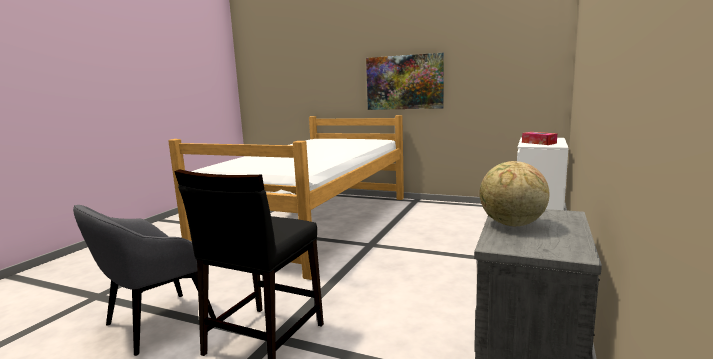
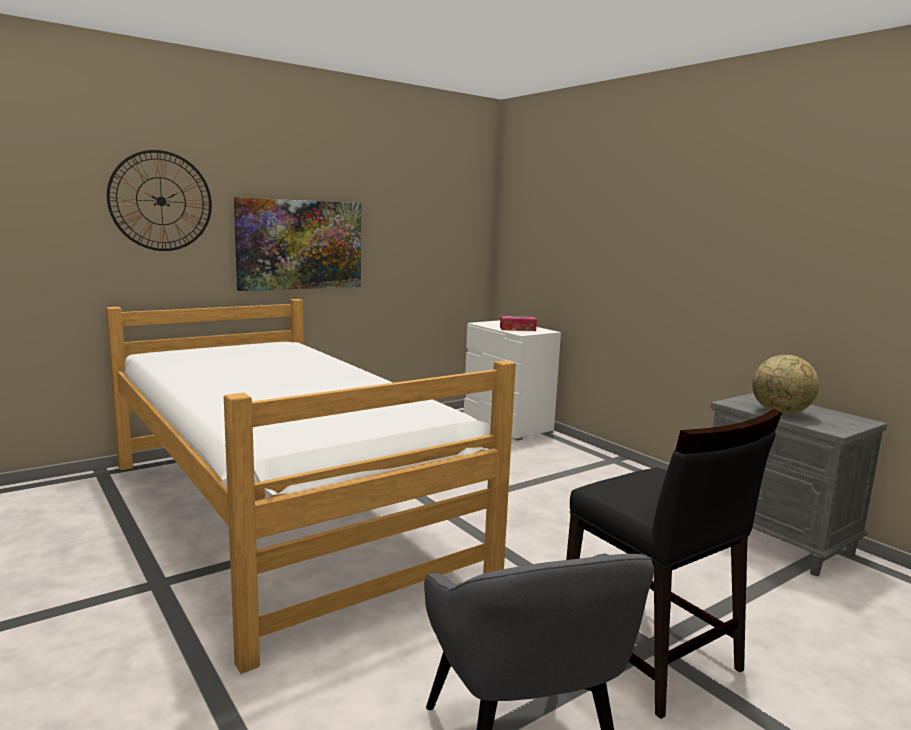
camera: 60 degrees left, 0 degrees up
(333, 64) = (161, 201): none -> wall clock

